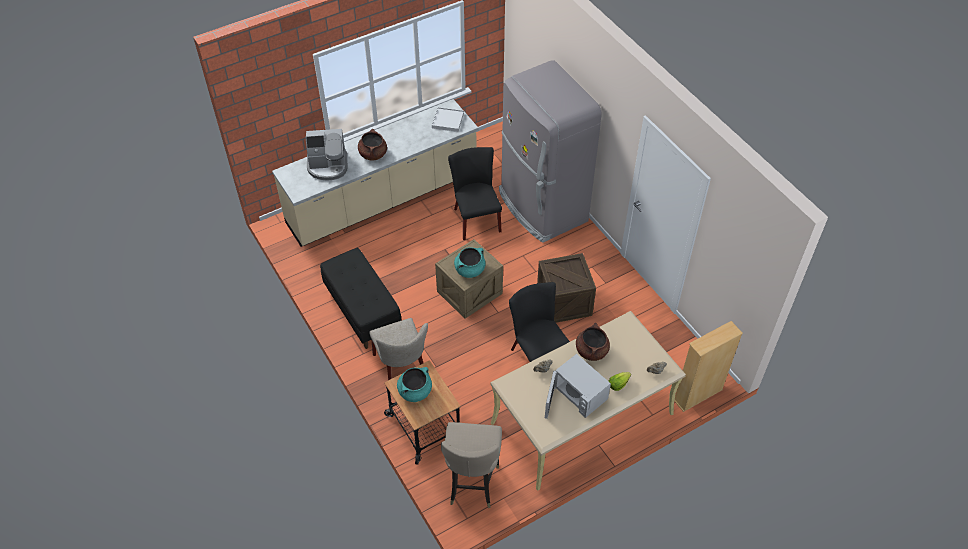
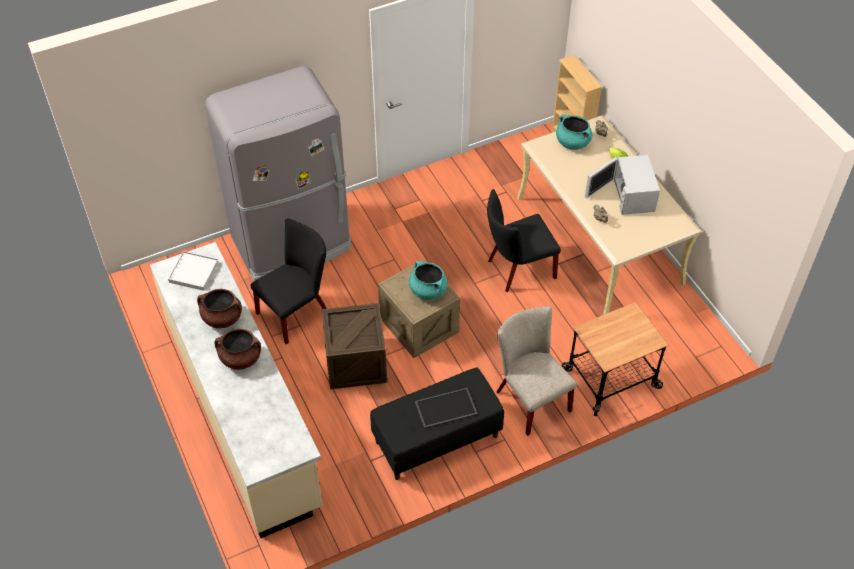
camera: 85 degrees left, 0 degrees up
(328, 166) = (254, 413): coffee machine -> none
(358, 290) = (445, 409): none -> tray
(402, 368) = (529, 398): beige chair -> beige chair turned 105 degrees counterclockwise
(415, 391) = (617, 342): turquoise cooking pot -> turquoise cooking pot (572, 142)
(472, 483) = (680, 339): beige stool -> none
(475, 218) = (297, 311): black chair -> black chair turned 150 degrees clockwise
(564, 302) = (443, 238): crate -> crate (355, 362)
(577, 394) = (630, 194): white microwave -> white microwave turned 120 degrees clockwise
(591, 351) = (575, 178): brown cooking pot -> brown cooking pot (222, 318)

